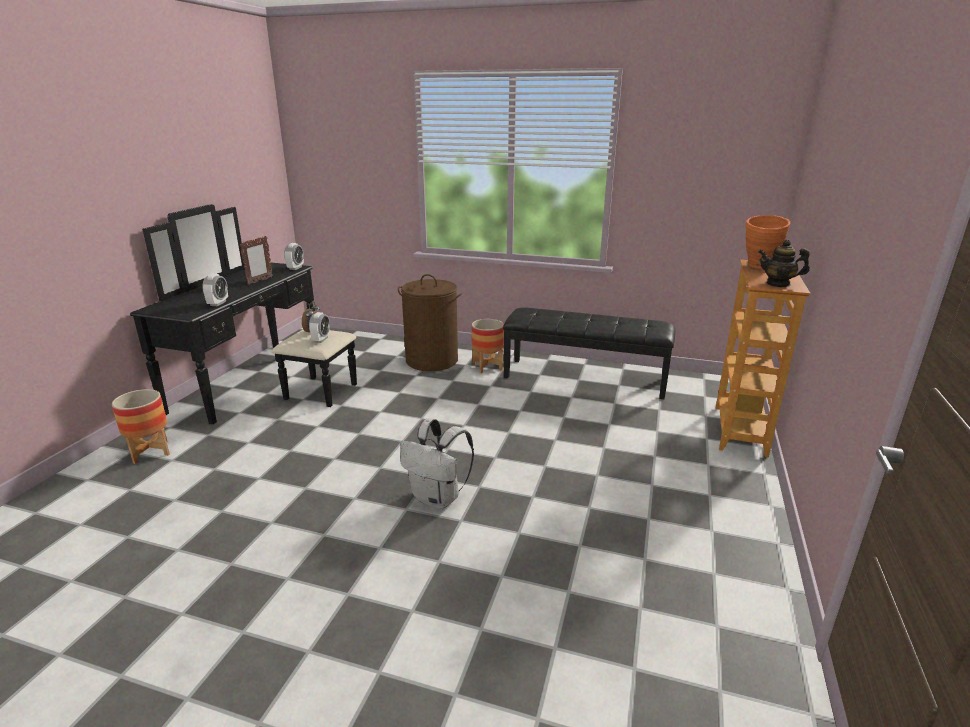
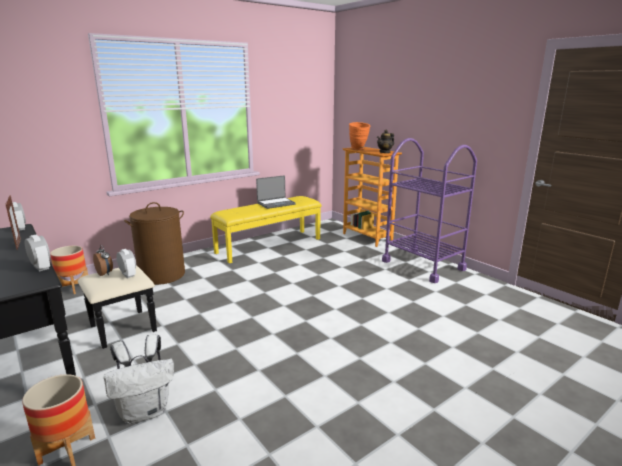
camera: 55 degrees left, 5 degrees down
(438, 498) = (332, 324): white backpack -> white backpack (145, 411)
(487, 367) = (207, 263): planter -> planter (74, 288)
(585, 378) = (269, 245): black bench -> yellow bench
(603, 321) = (276, 203): none -> laptop
(725, 516) = (423, 265): none -> purple cart

